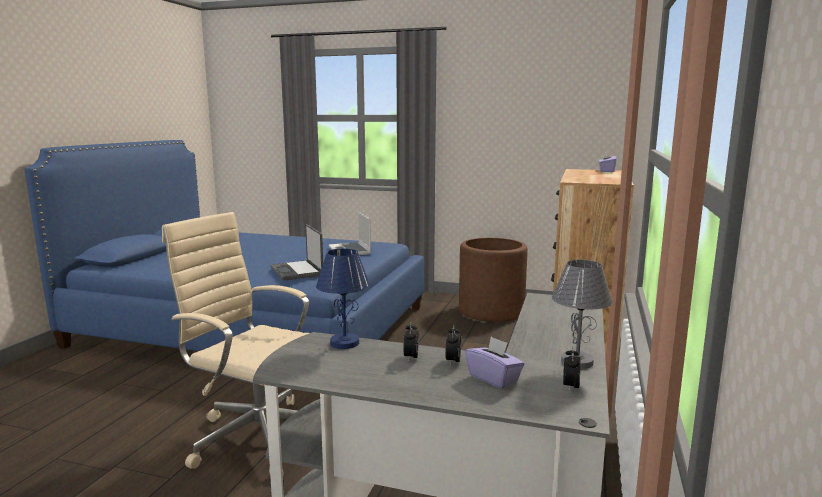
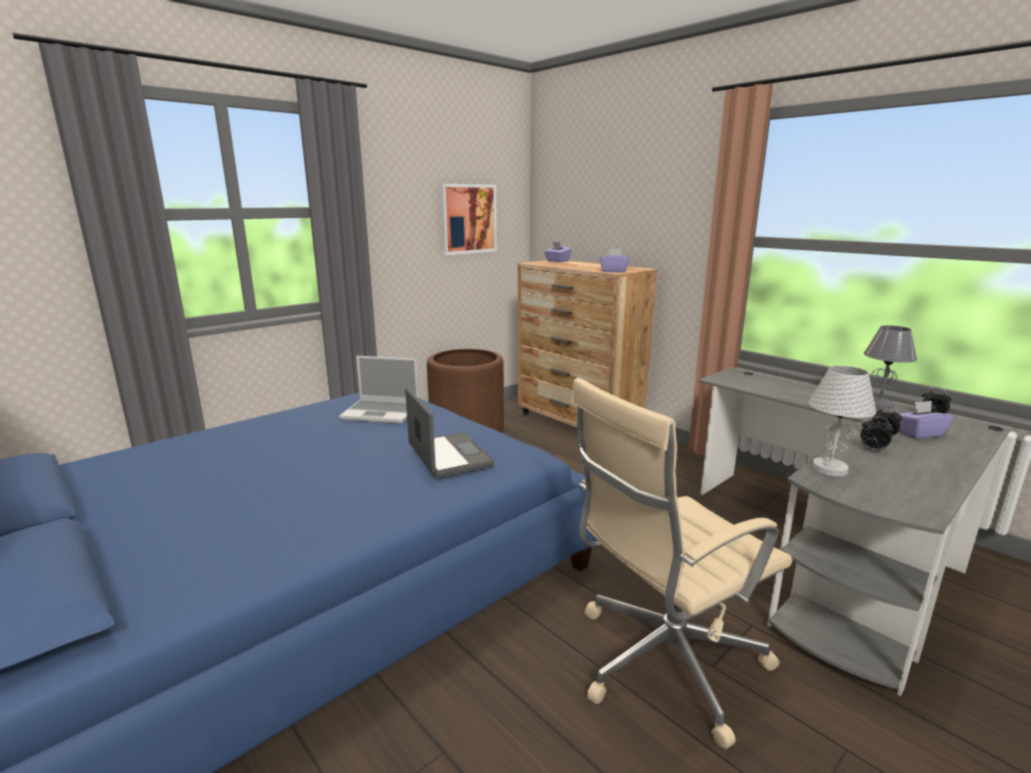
camera: 60 degrees left, 5 degrees up
(297, 271) = (448, 456): laptop -> laptop turned 120 degrees counterclockwise
(344, 343) = (828, 468): blue table lamp -> white table lamp
(546, 126) = (468, 219): none -> picture
(576, 180) = (614, 271): none -> purple tissue box

